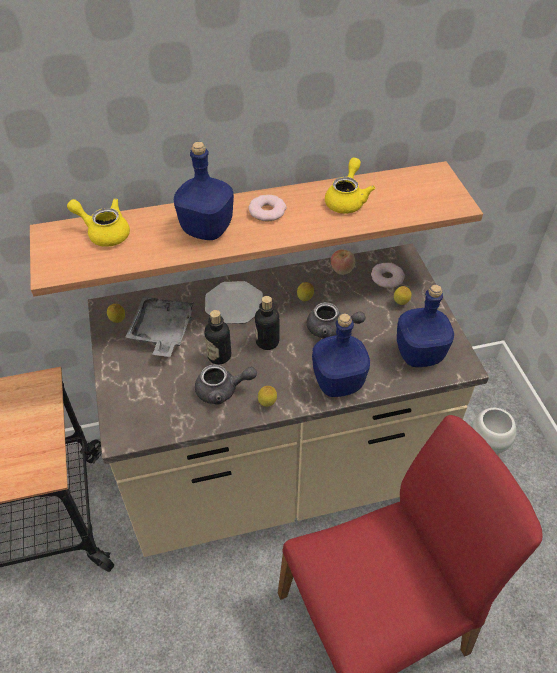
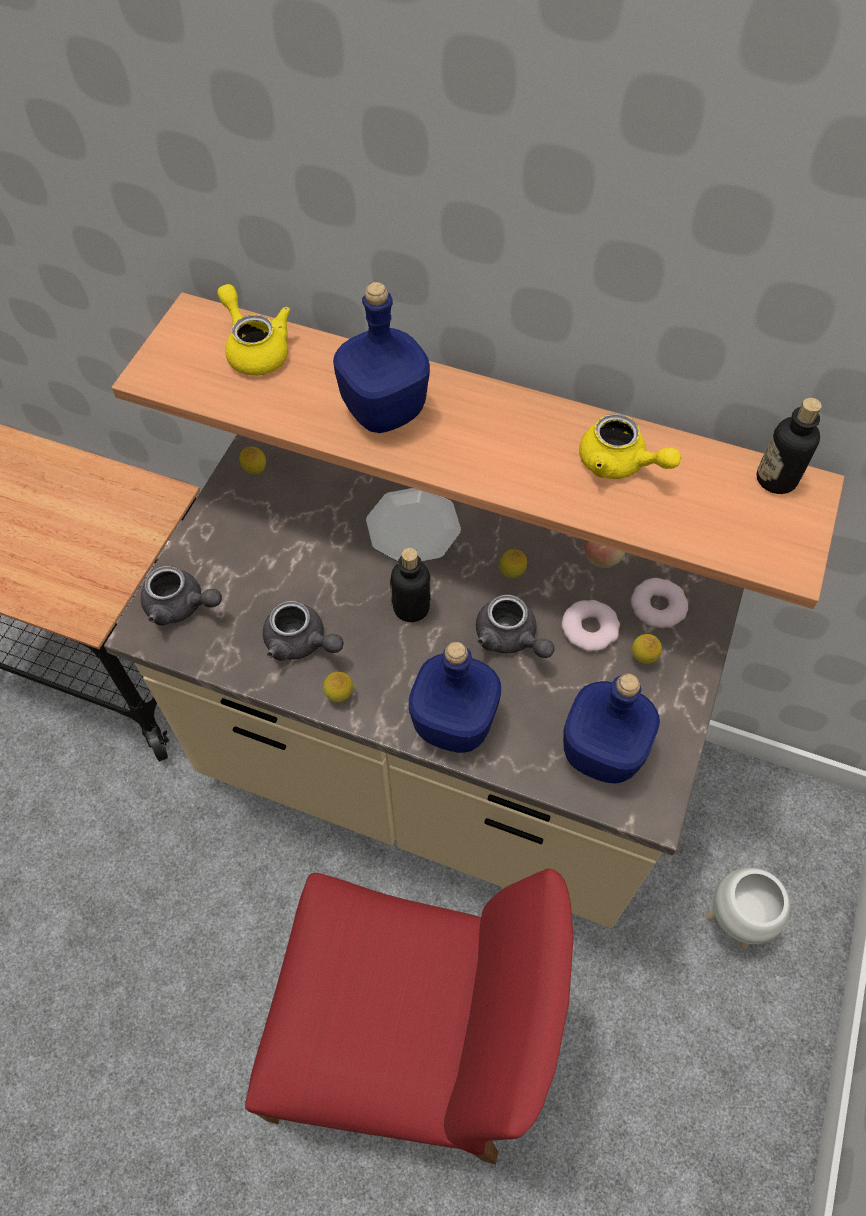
camera: 35 degrees right, 10 degrees up
(134, 411) = (181, 606): none -> grey teapot
(162, 332) = (294, 517): grey tray -> none
(219, 356) = (336, 592): bottle -> bottle (776, 479)
(267, 211) = (488, 424): donut -> donut (589, 628)
(347, 200) = (619, 464): yellow teapot -> yellow teapot turned 75 degrees clockwise

